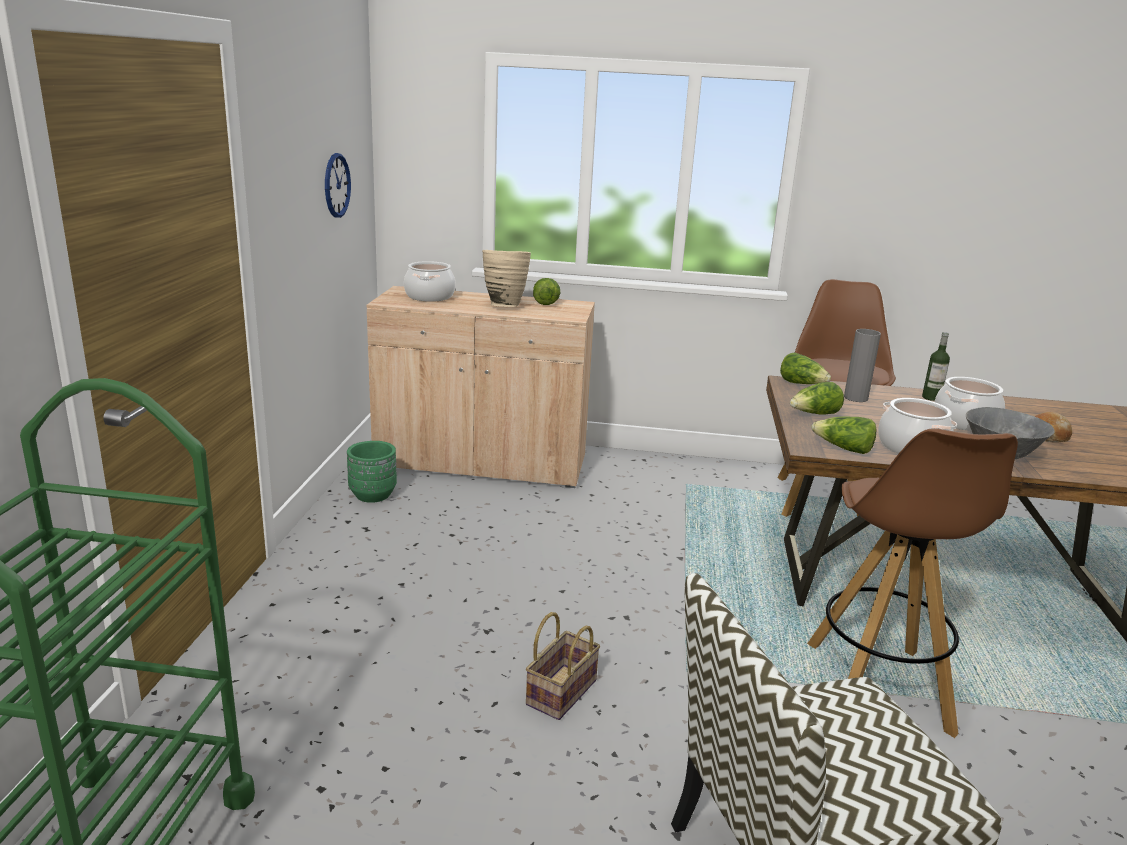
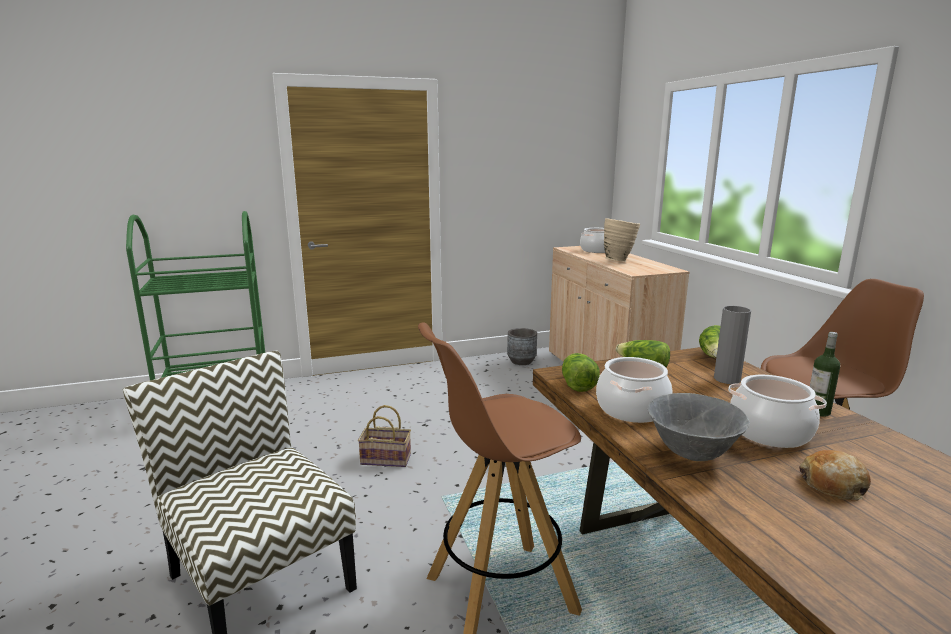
camera: 65 degrees right, 5 degrees down
(336, 185) = (552, 173): wall clock -> none
(373, 495) = (521, 361): green planter -> grey planter
(545, 301) = (654, 264): lettuce -> none

